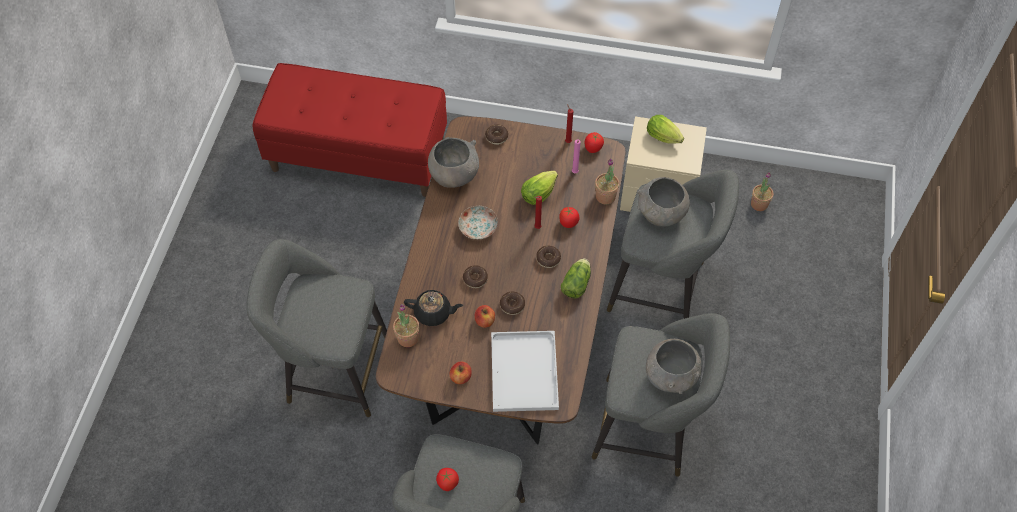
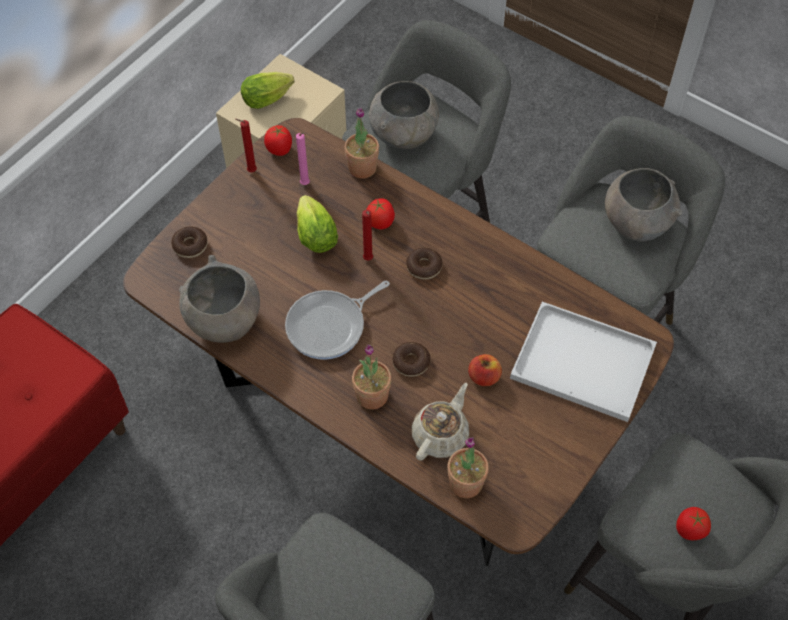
camera: 65 degrees left, 0 degrees up
(433, 313) = (441, 435): black teapot -> beige teapot
(461, 377) = (559, 440): apple -> none
(478, 228) = (330, 326): plate -> frying pan
(512, 305) = (475, 335): donut -> none
(577, 283) = (477, 251): lettuce -> none
(759, 204) = (362, 89): potted plant -> potted plant (372, 395)

